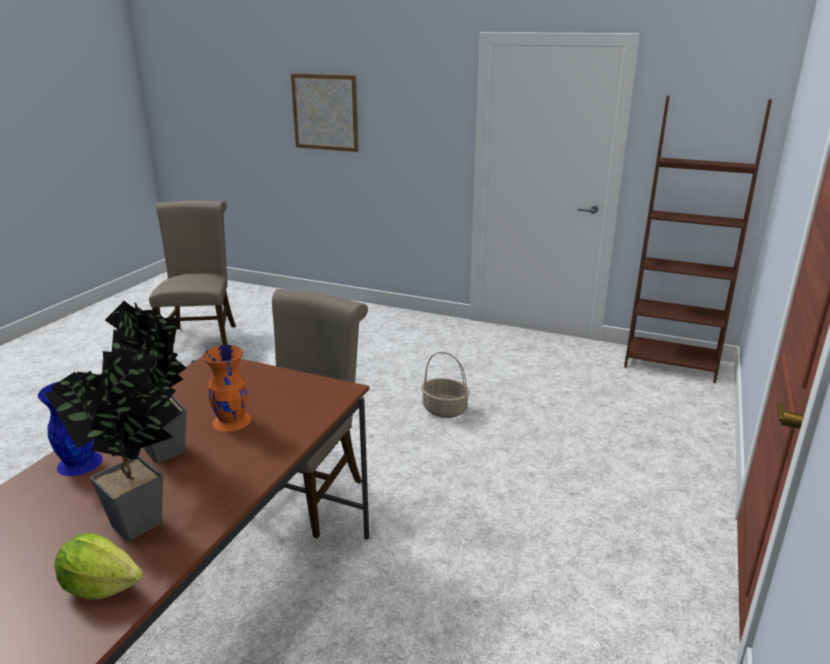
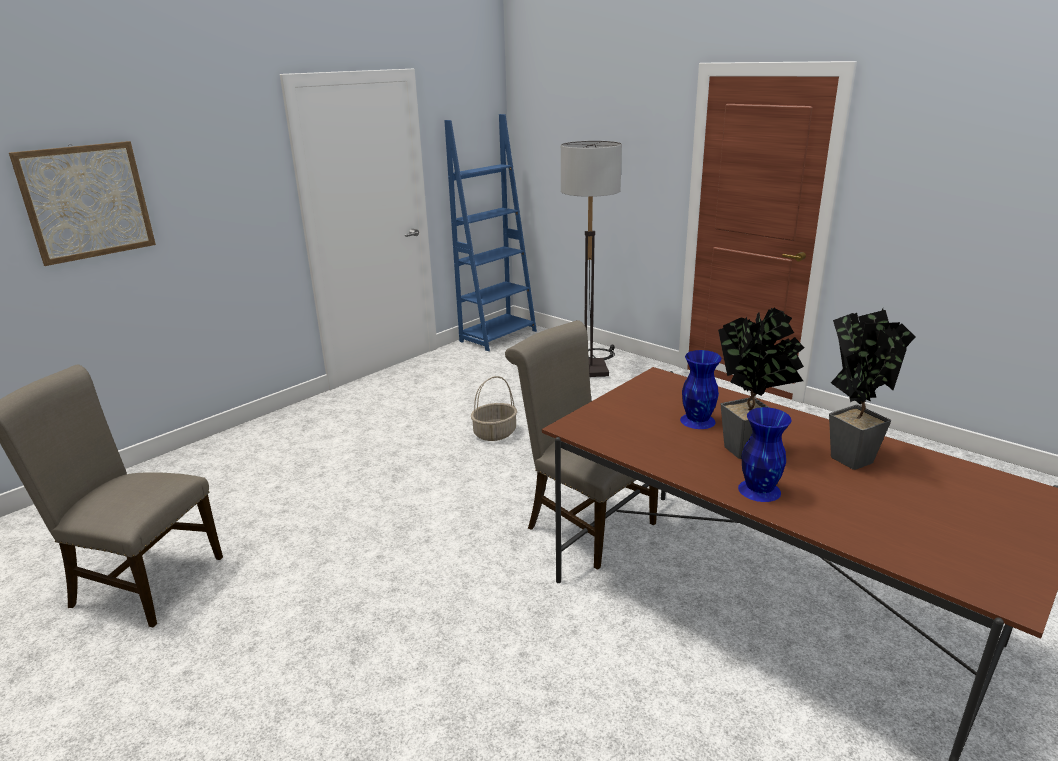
camera: 70 degrees left, 0 degrees up
(101, 586) = (925, 470): lettuce -> none
(232, 421) = (697, 420): orange vase -> blue vase
(658, 438) = (591, 366): none -> floor lamp
(670, 364) = (498, 336): brown bookcase -> blue bookcase

